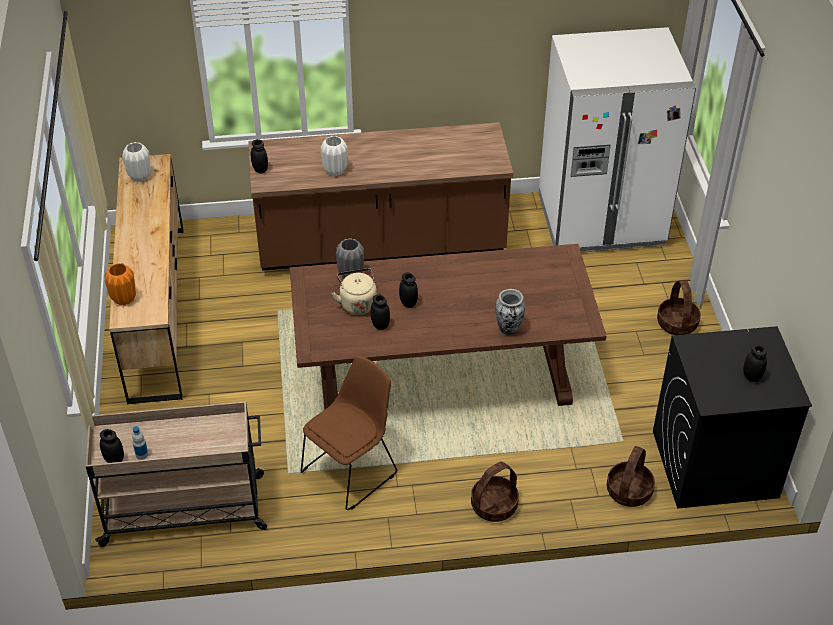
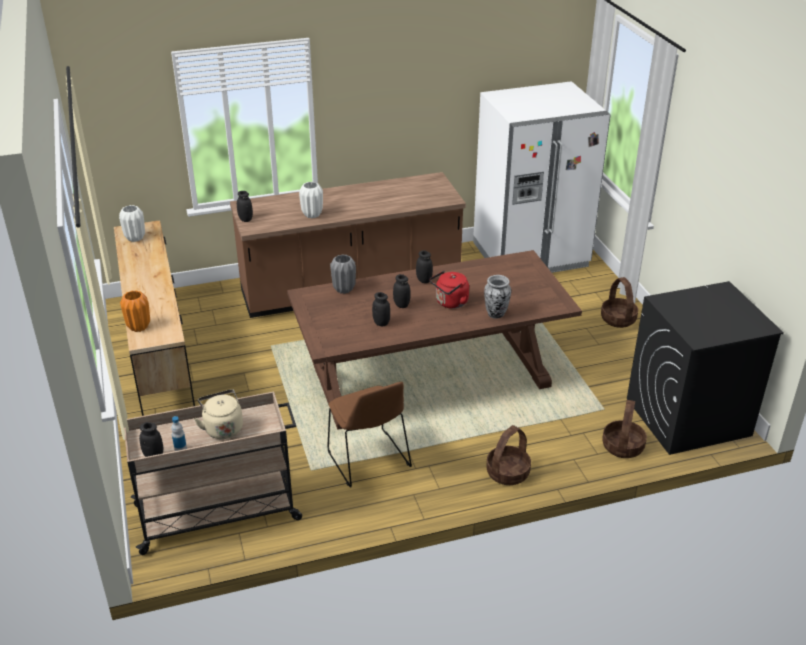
camera: 10 degrees left, 10 degrees down
(351, 470) = (369, 461): brown chair -> brown chair turned 120 degrees clockwise
(357, 303) = (355, 309): beige kettle -> beige kettle (222, 428)
(462, 307) = (450, 303): none -> red kettle
(751, 376) = (724, 317): black jar -> black jar (424, 280)

